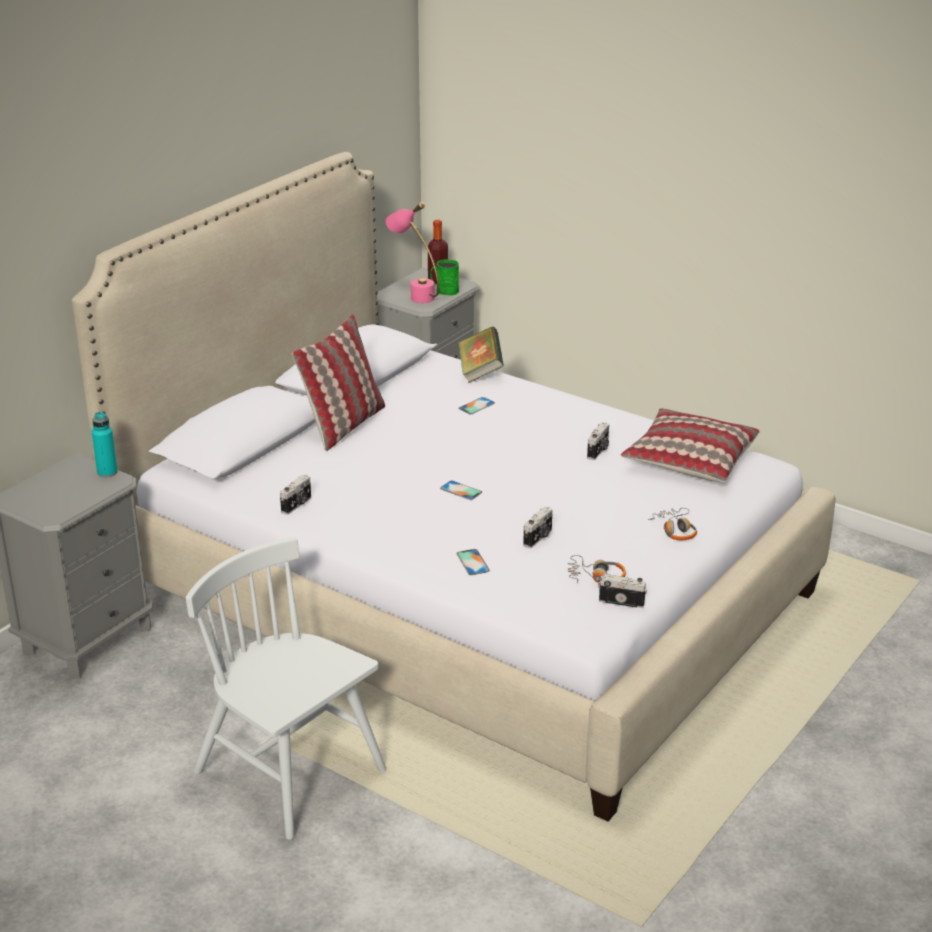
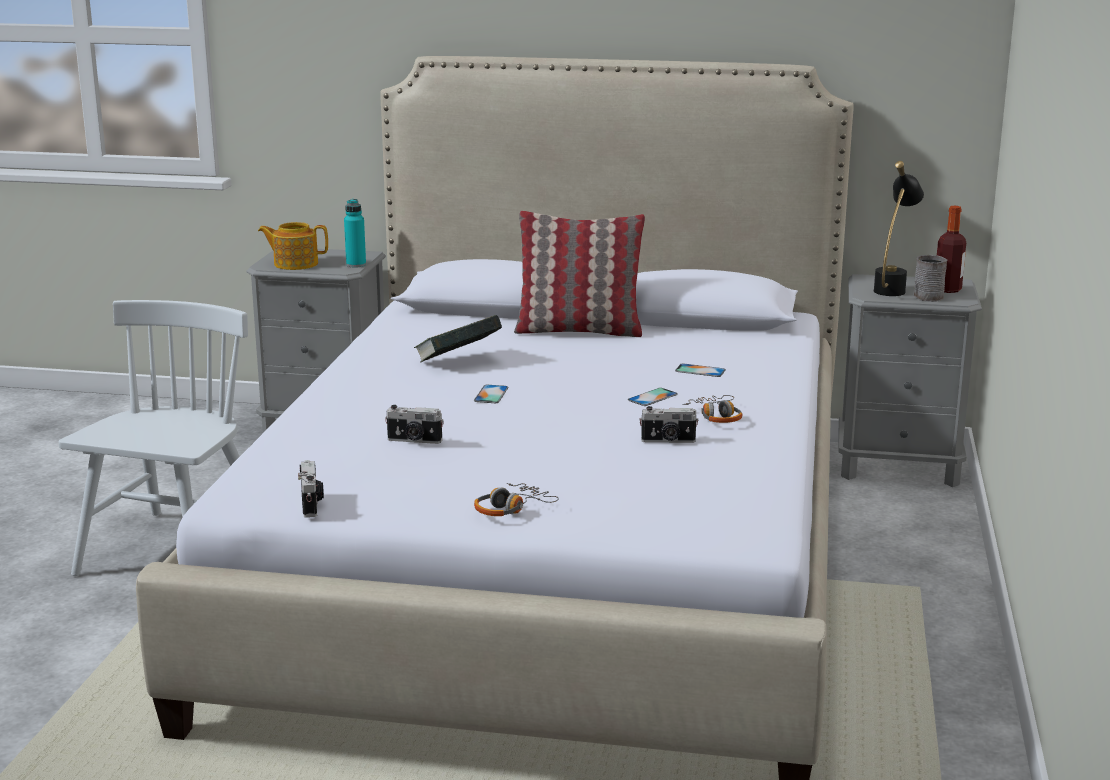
camera: 65 degrees right, 10 degrees down
(66, 501) = (295, 264): none -> teapot
(297, 505) = (395, 343): camera -> none
(415, 294) = (893, 287): pink table lamp -> black table lamp
(444, 290) = (927, 296): green mug -> grey mug
(473, 562) = (341, 424): phone -> phone (652, 397)
(480, 371) = (788, 358): book -> book (458, 362)
(596, 576) = (353, 481): headphones -> headphones (716, 416)
(689, 459) = (712, 491): pillow -> none

